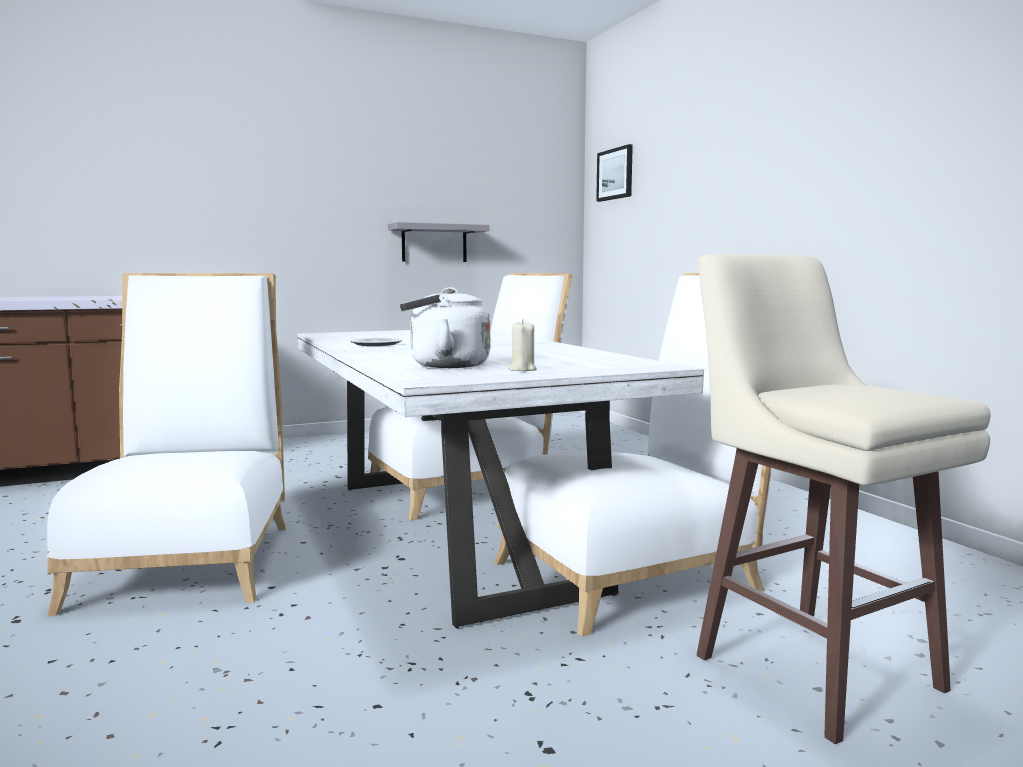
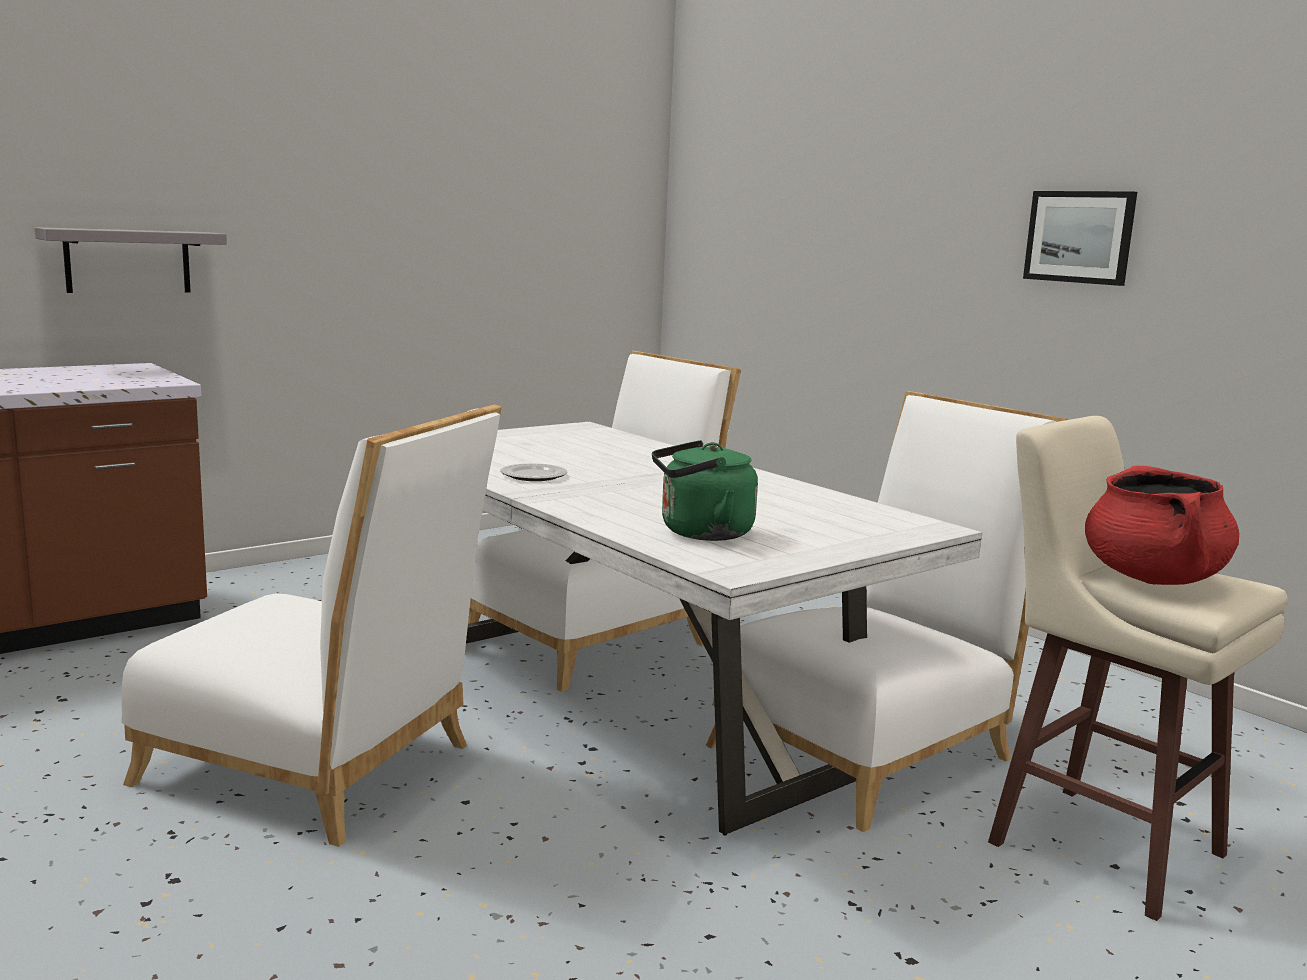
camera: 15 degrees left, 5 degrees up
(190, 558) = (321, 769): white chair -> white chair turned 135 degrees clockwise
(434, 243) = (477, 280): grey shelf -> grey shelf (128, 261)
(444, 365) = (700, 533): white kettle -> green kettle
(522, 370) = (800, 541): beige candle -> none
(615, 174) = (721, 193): picture -> picture (1079, 237)
(834, 391) = (1153, 579): none -> red cooking pot

